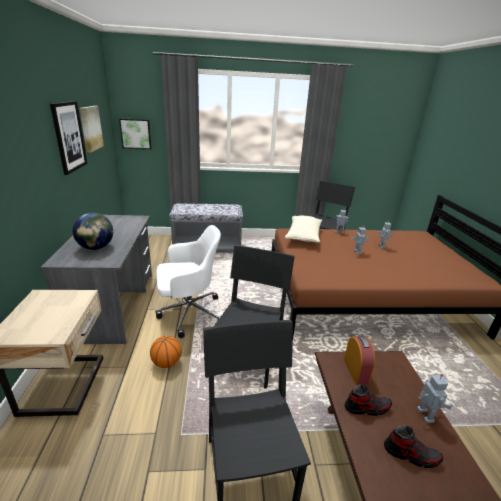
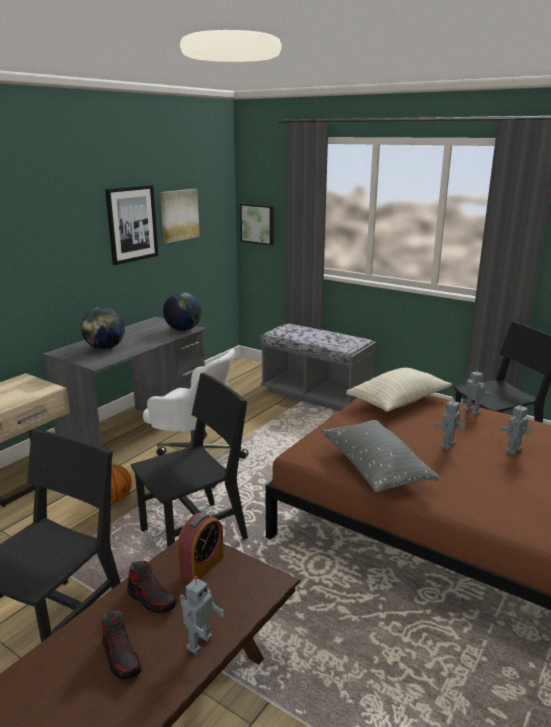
camera: 40 degrees right, 5 degrees down
(135, 220) = (183, 330): none -> globe
(350, 275) = (375, 468): none -> grey pillow

